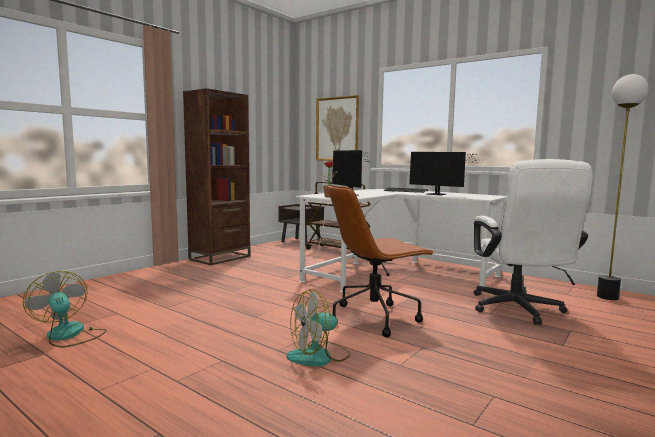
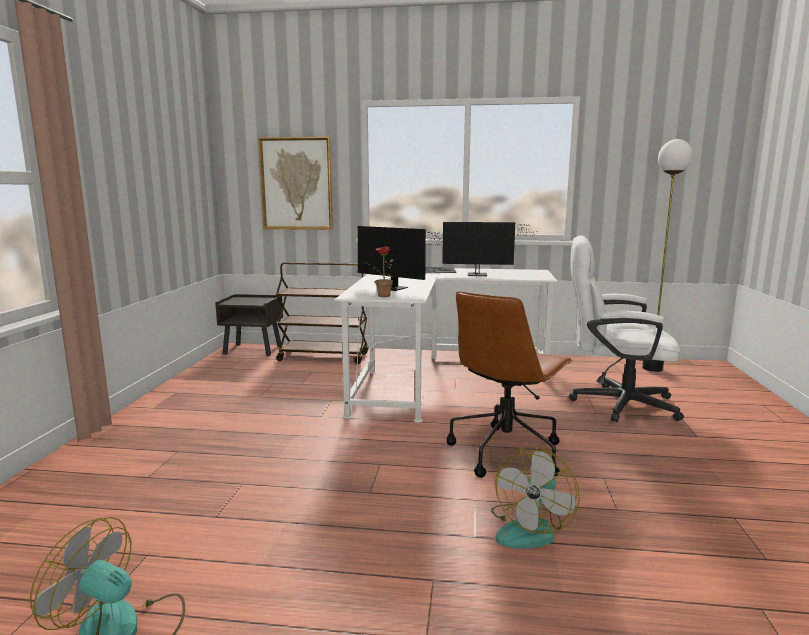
camera: 30 degrees left, 5 degrees up
(220, 258) = (168, 401): brown bookcase -> none
(519, 310) = (613, 403): white office chair -> white office chair turned 135 degrees clockwise

